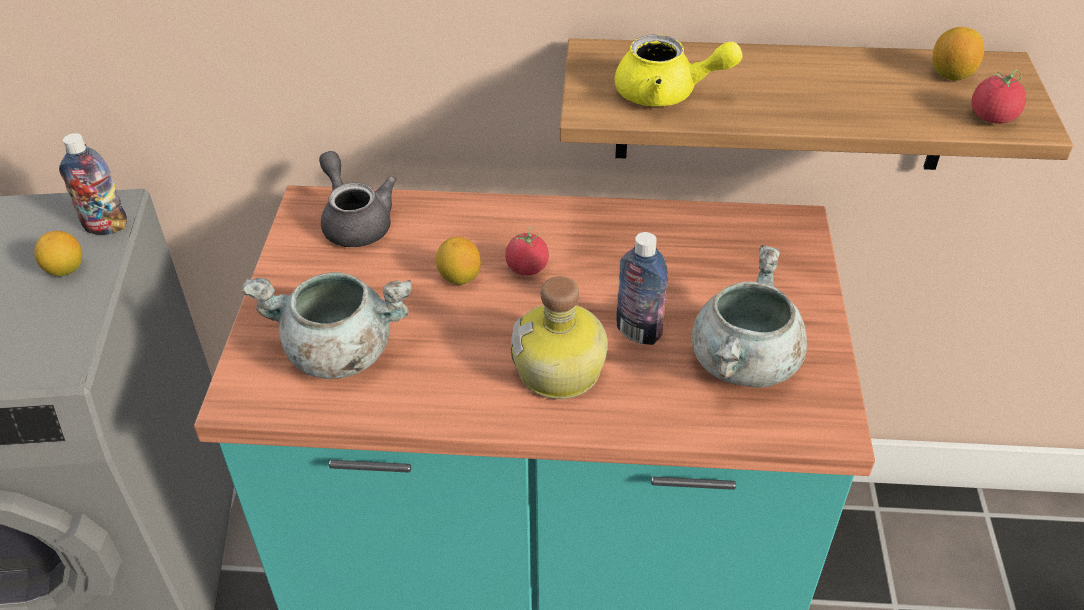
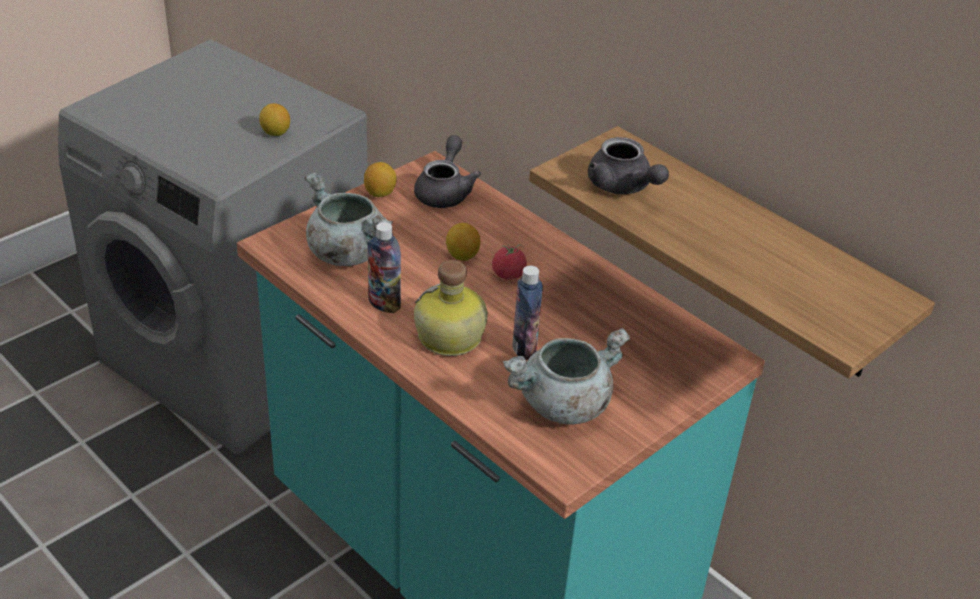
camera: 40 degrees right, 5 degrees down
(106, 227) = (320, 122): bottle -> bottle (384, 304)
(667, 94) = (623, 187): yellow teapot -> grey teapot
(951, 75) = (842, 281): lemon -> lemon (380, 193)
(992, 117) = (821, 319): tomato -> none

